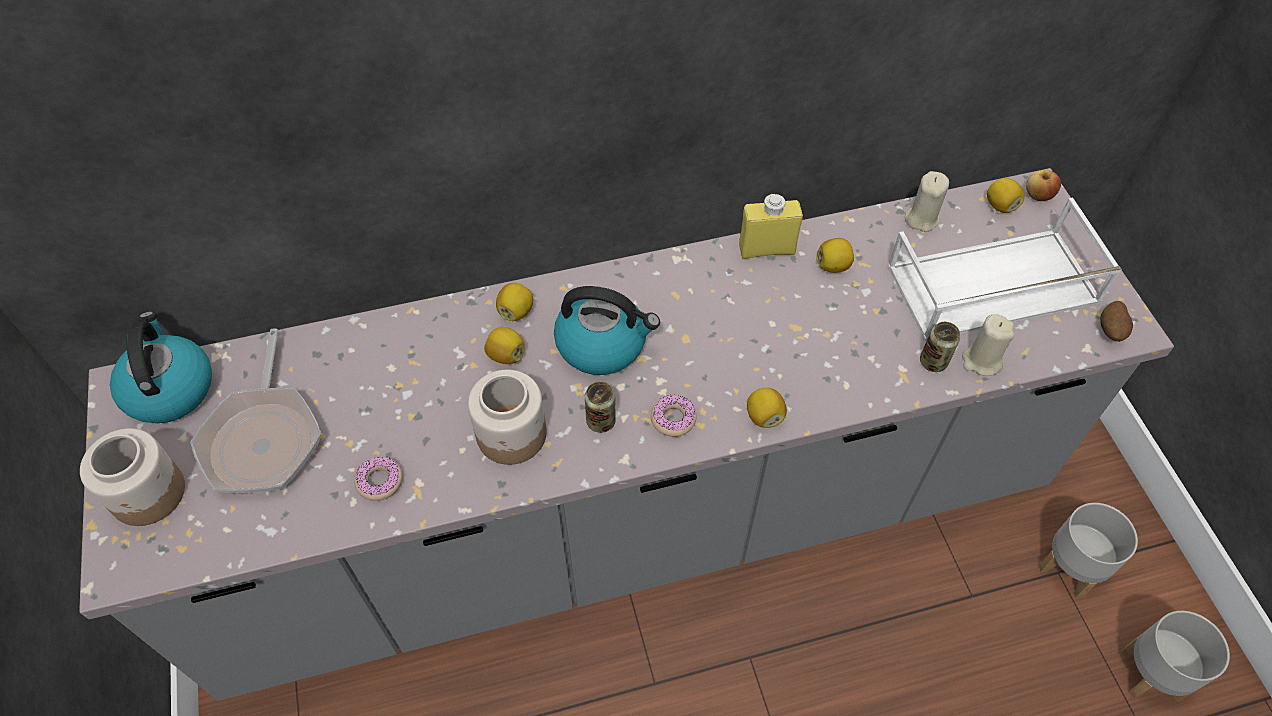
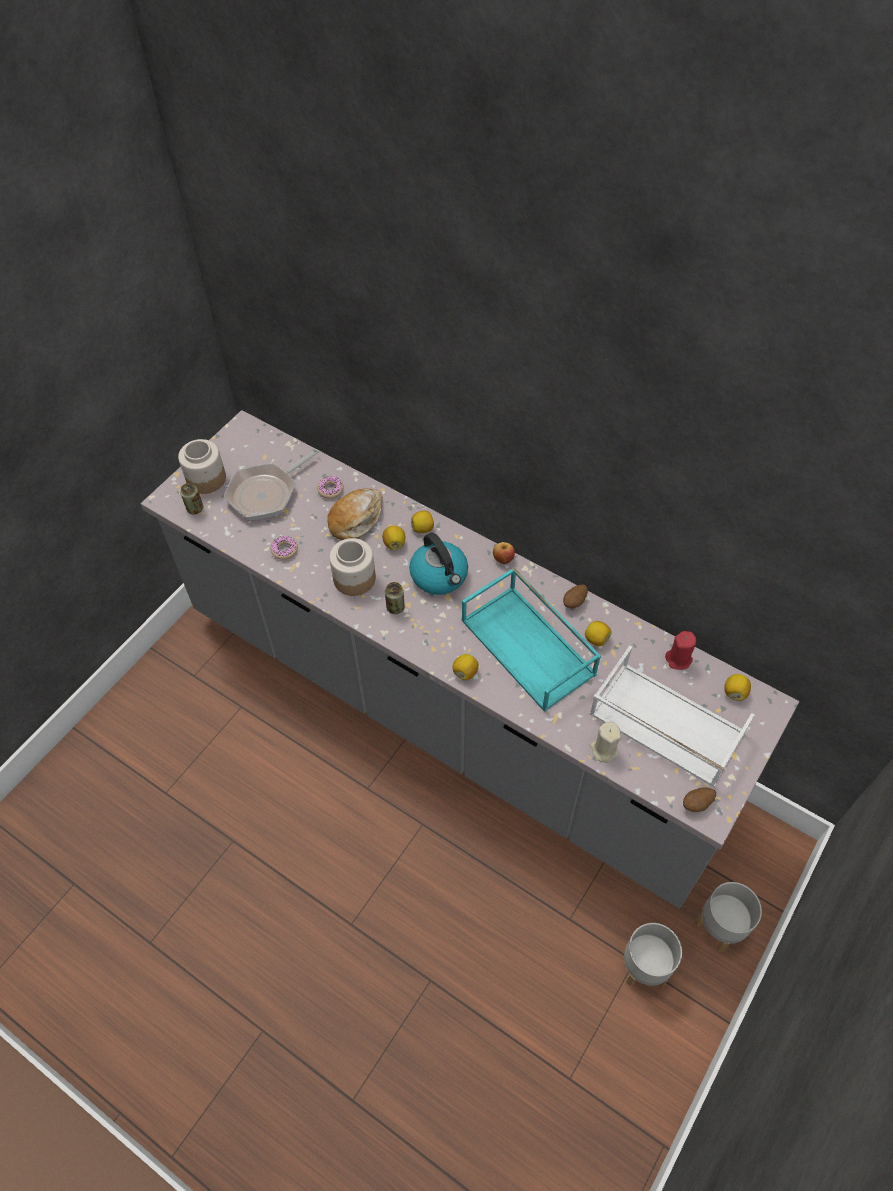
camera: 50 degrees right, 0 degrees up
(169, 388) = (258, 442): kettle -> none
(423, 368) = (356, 519): none -> bread
(673, 419) = (425, 635): donut -> donut (330, 490)
(766, 249) = (574, 602): yellow bottle -> potato
(787, 331) = (530, 647): none -> turquoise tray
(921, 218) = (678, 659): beige candle -> red candle
(933, 362) = (579, 727): can -> can (195, 509)
(1038, 195) = (766, 707): apple -> apple (503, 559)
(1152, 674) = (615, 1060): grey planter -> grey planter (721, 927)

